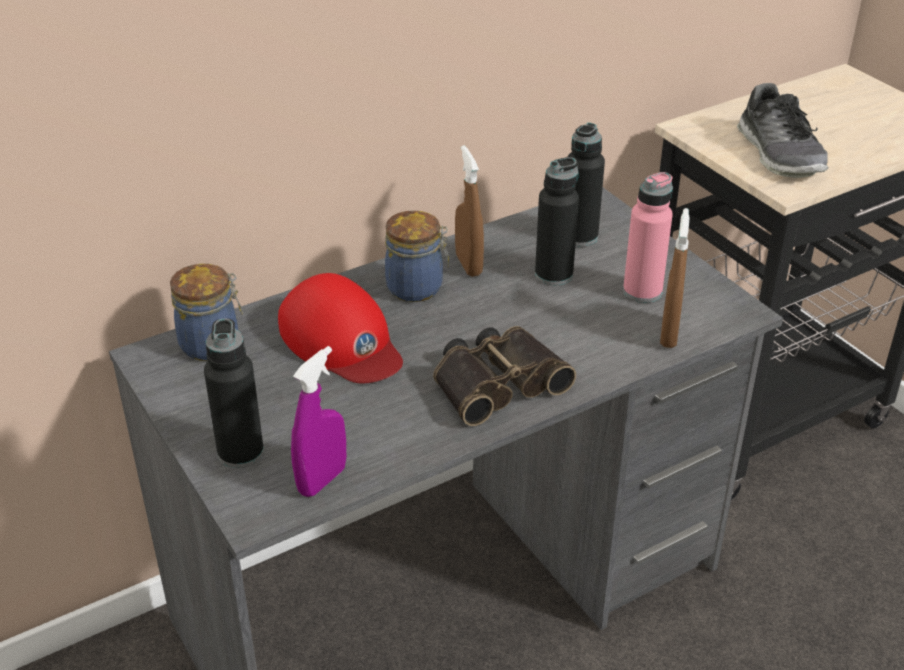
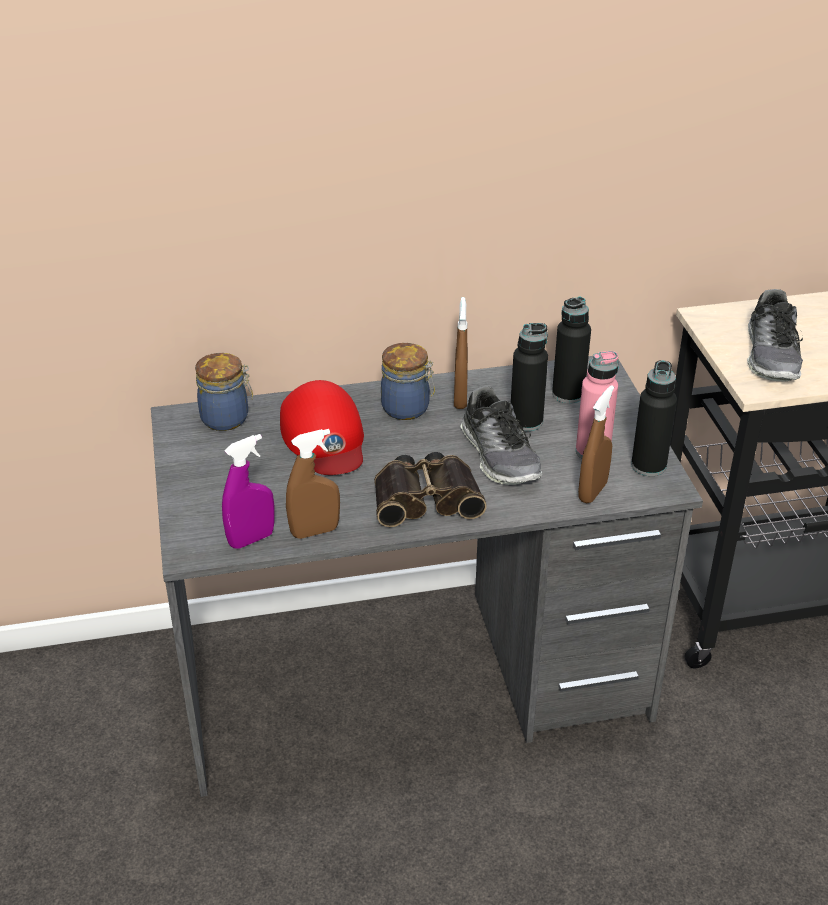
camera: 20 degrees right, 0 degrees up
(240, 452) = (204, 504): black bottle -> black bottle (648, 465)
(392, 452) = (315, 531): none -> brown spray bottle
(549, 318) = (500, 456): none -> shoe

